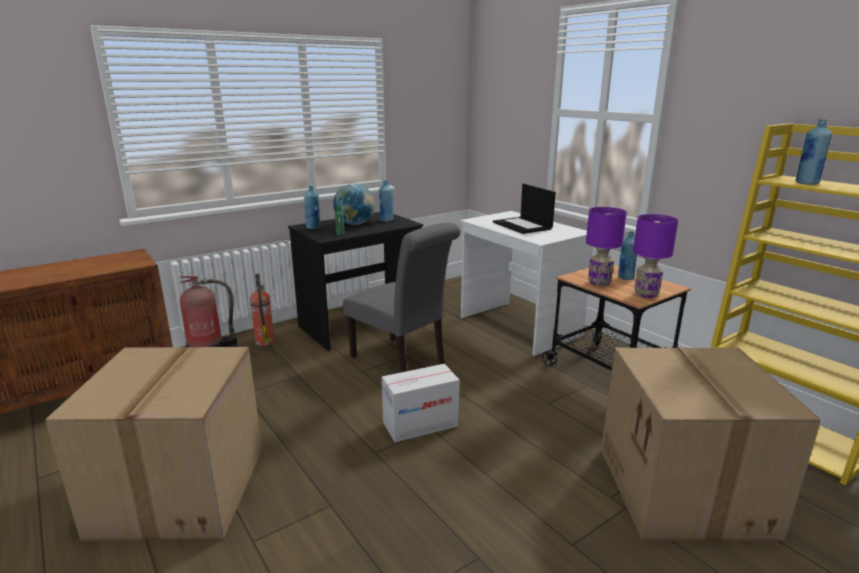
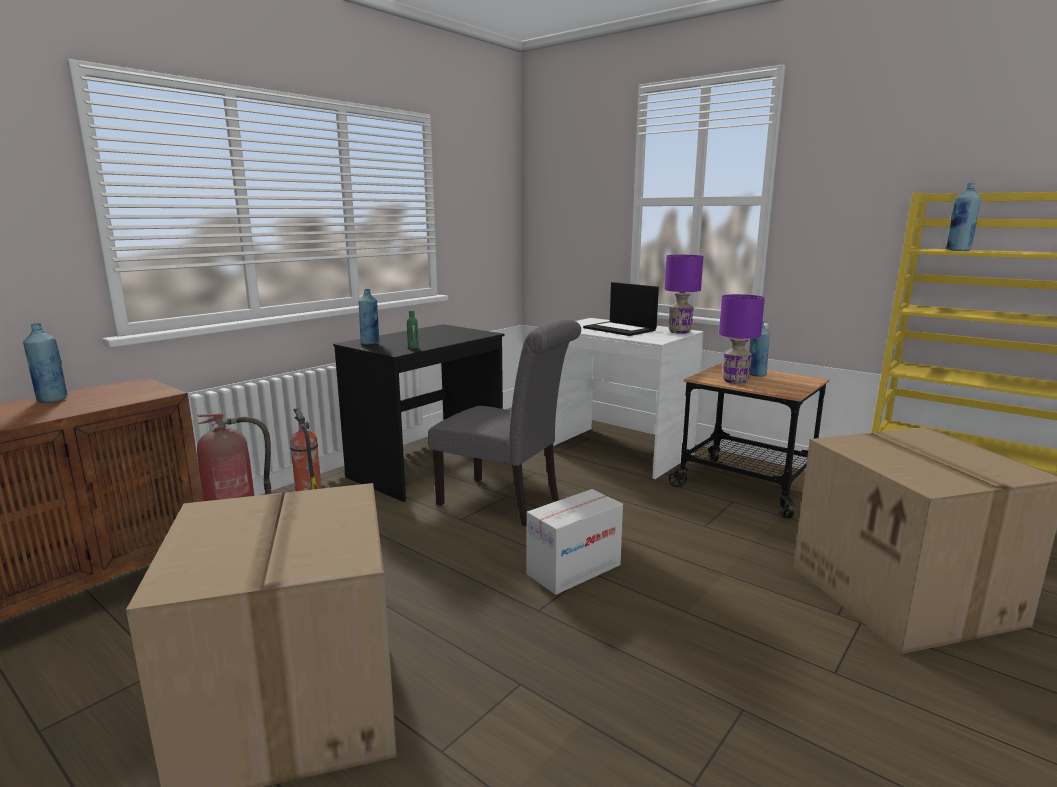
camera: 15 degrees left, 5 degrees down
(355, 224) = (420, 337): globe -> none
(386, 220) = (456, 332): blue bottle -> blue bottle (52, 400)
(646, 294) = (793, 387): purple table lamp -> purple table lamp (680, 332)

